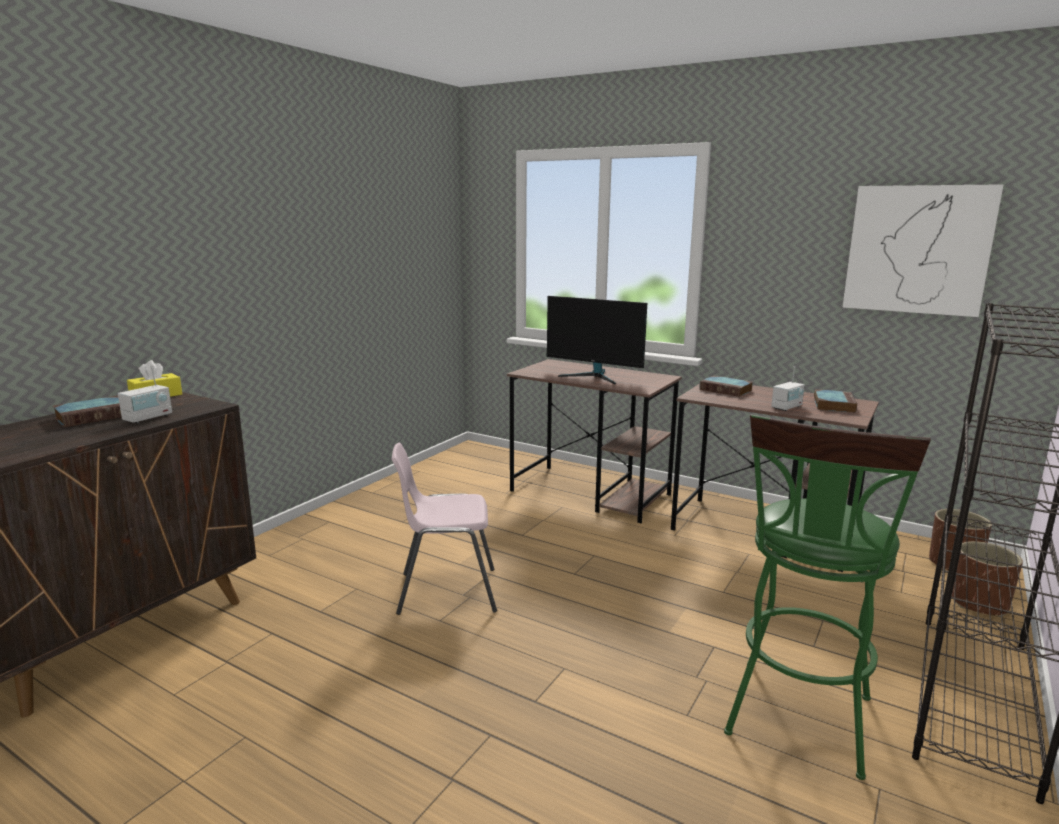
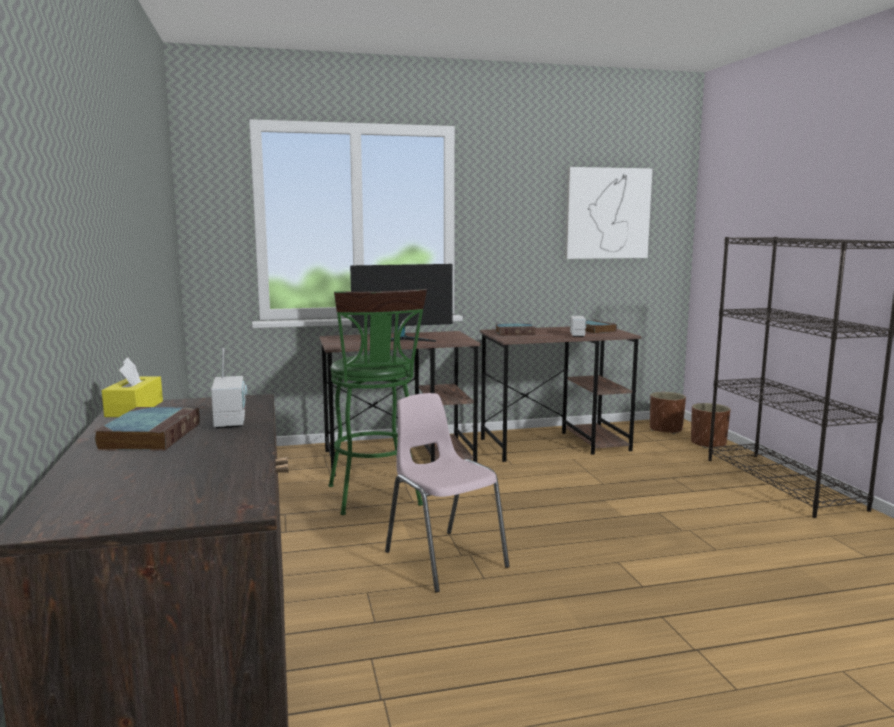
camera: 45 degrees left, 5 degrees down
(446, 591) = (444, 559): pink chair -> pink chair turned 105 degrees clockwise
(798, 724) = (758, 527): green stool -> green stool (376, 498)

